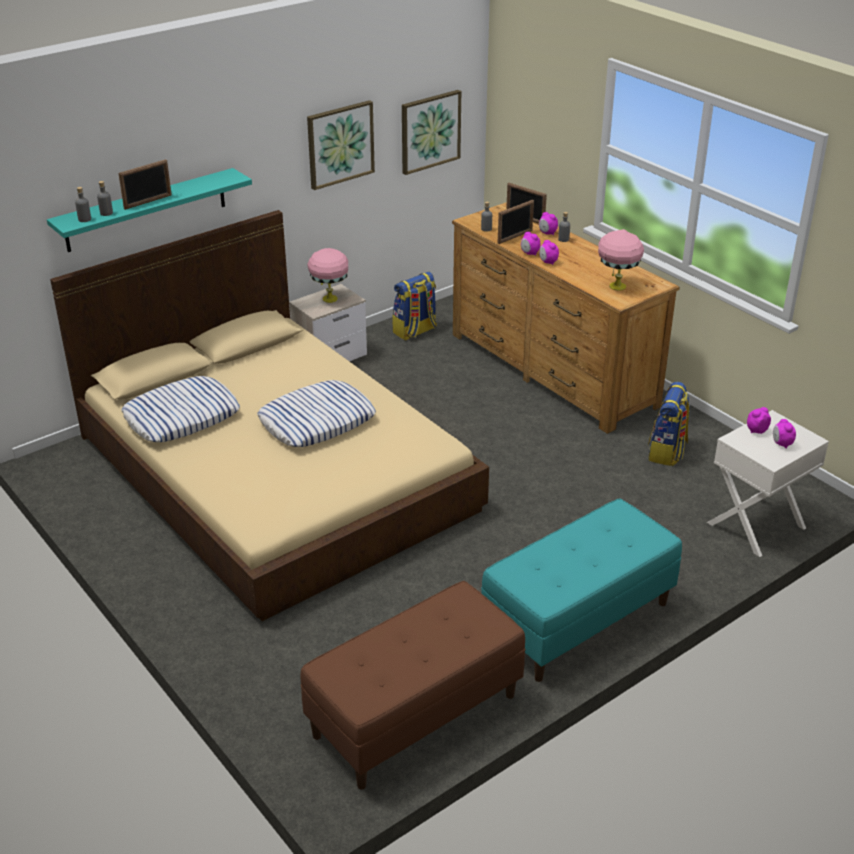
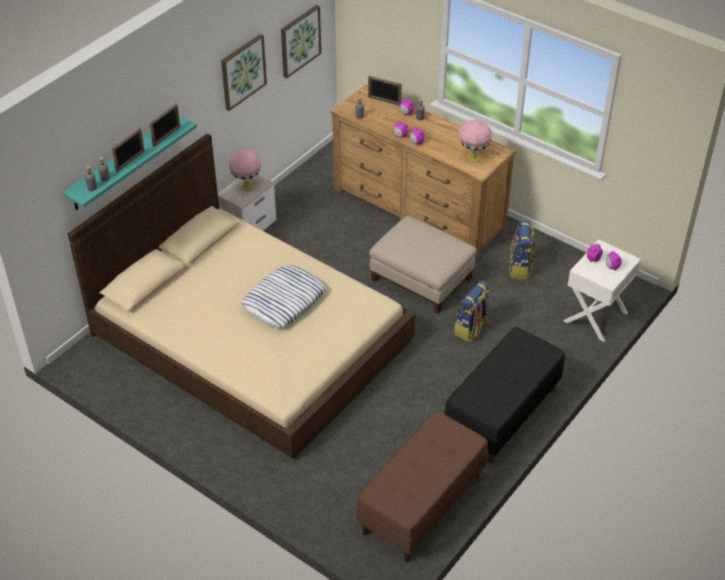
camera: 15 degrees left, 10 degrees up
(182, 416) = (183, 315): pillow -> none
(415, 331) = (304, 191): backpack -> backpack (471, 329)
(515, 237) = (384, 121): picture frame -> picture frame (167, 136)
(527, 443) = (422, 278): none -> beige ottoman
(578, 621) = (502, 414): turquoise bench -> black bench

